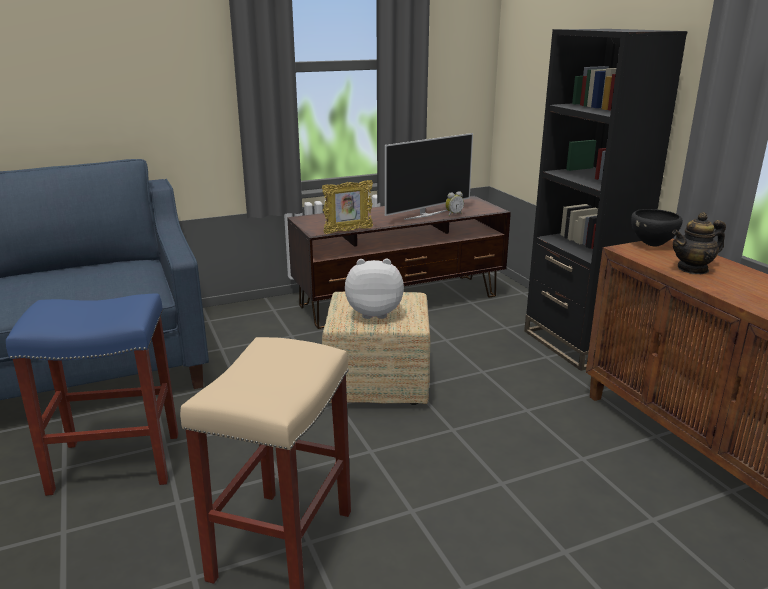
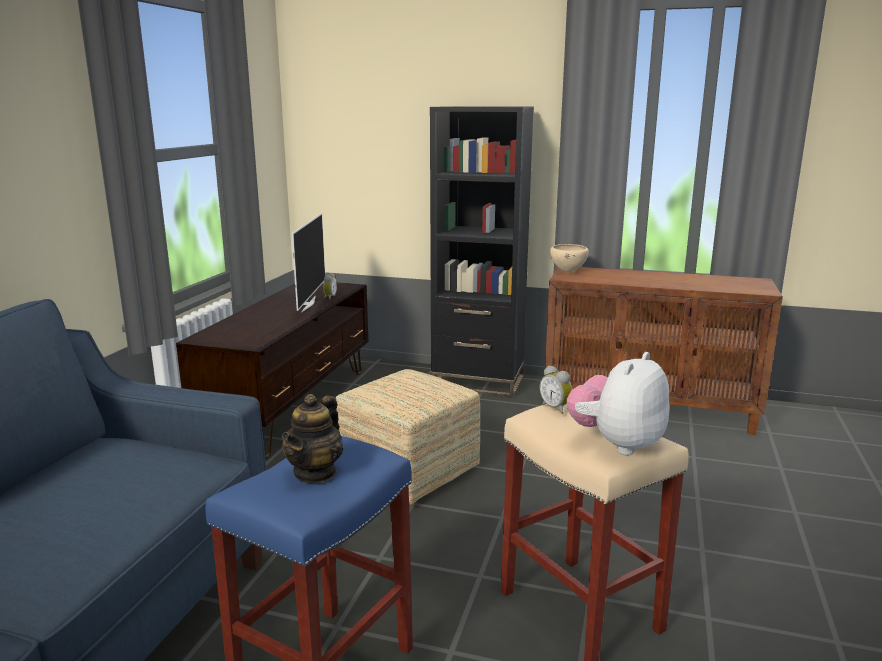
camera: 50 degrees left, 5 degrees down
(286, 345) = (556, 408): none -> alarm clock
(348, 231) = (278, 335): picture frame -> none
(374, 313) = (418, 394): plush toy -> plush toy (617, 444)
(652, 245) = (568, 272): black bowl -> beige bowl
(693, 269) = (621, 278): teapot -> teapot (315, 472)

